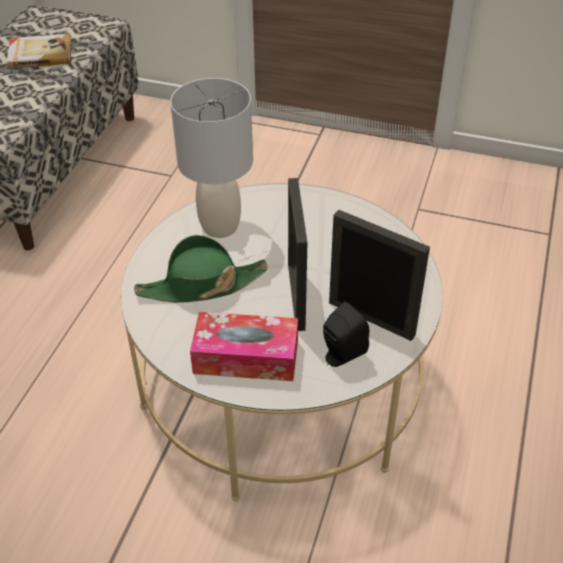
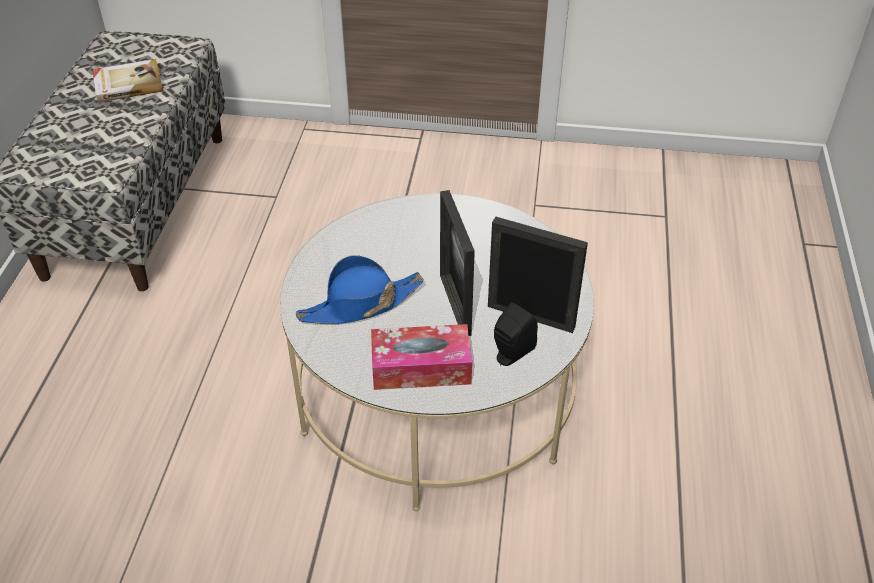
camera: 10 degrees left, 0 degrees up
(201, 285) = (360, 304): green hat -> blue hat
(220, 227) = (363, 245): grey table lamp -> none

